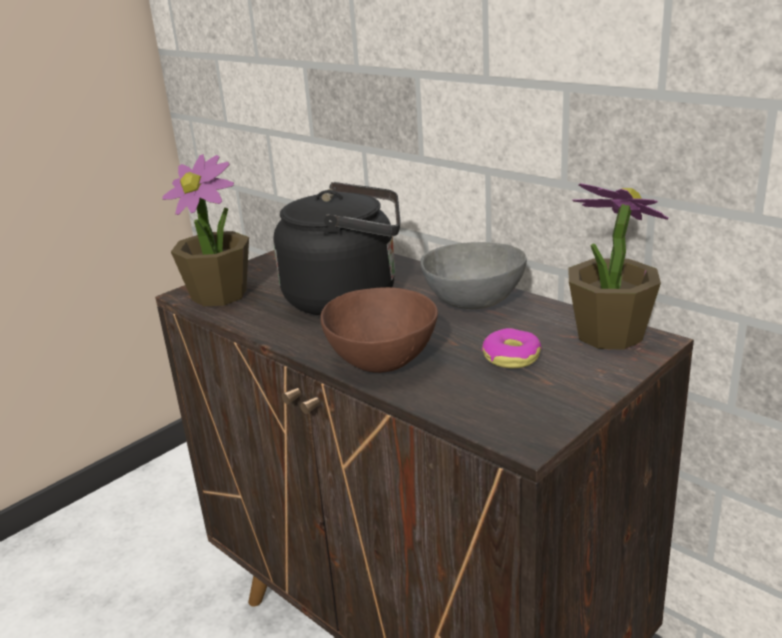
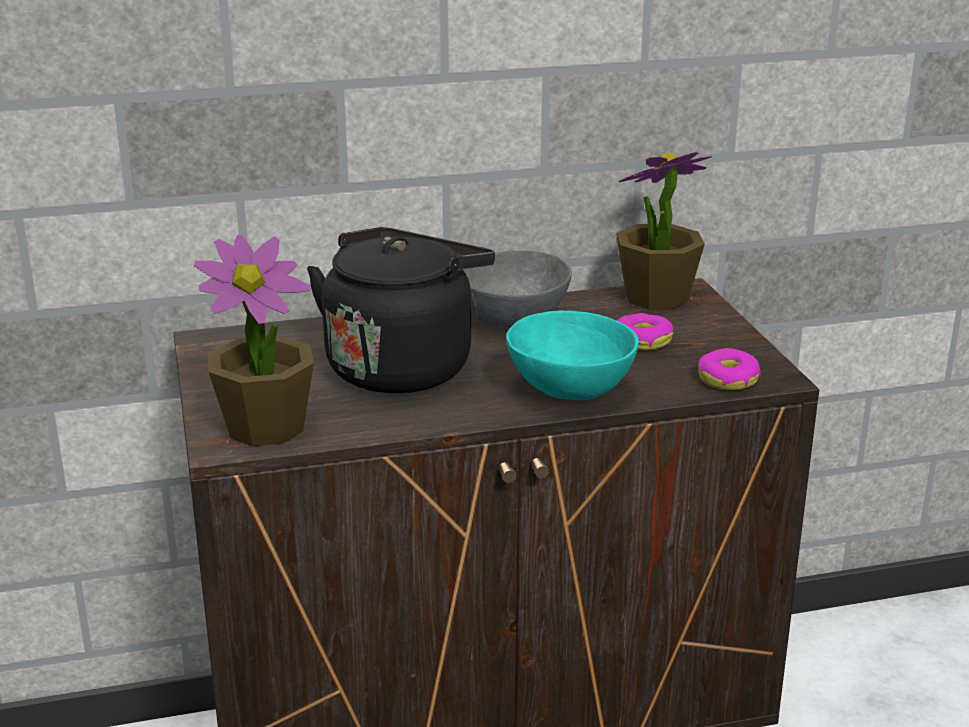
camera: 60 degrees left, 0 degrees up
(382, 359) = (568, 389): brown bowl -> turquoise bowl
(488, 417) = (727, 379): none -> donut

